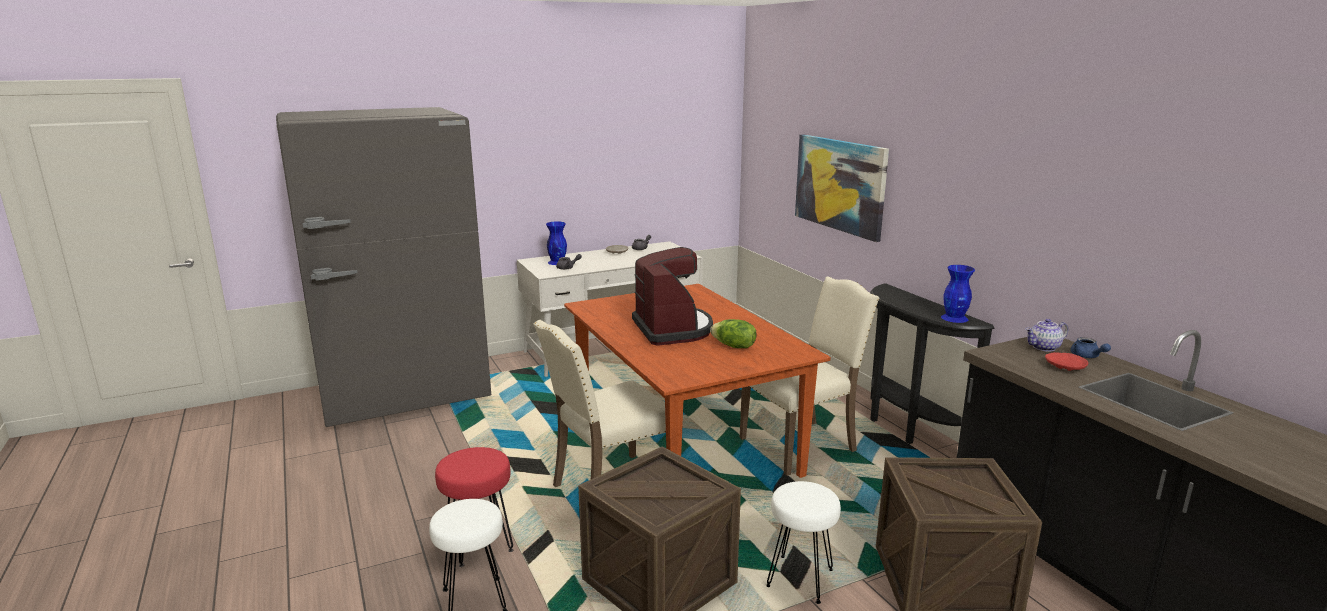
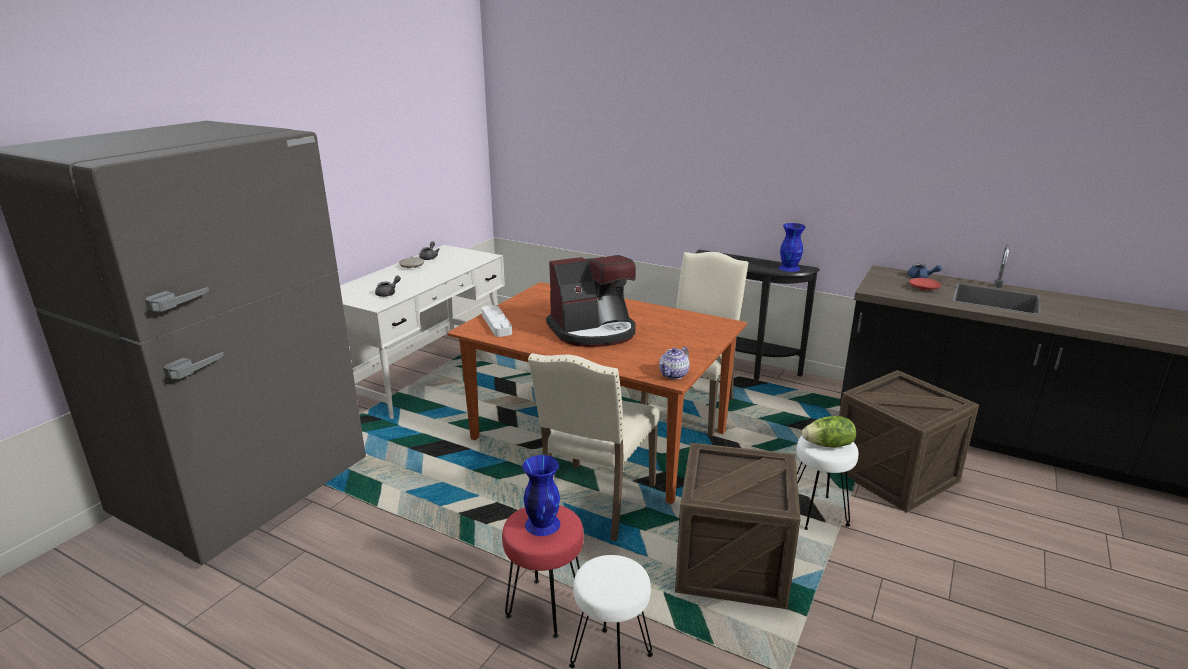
camera: 35 degrees left, 5 degrees up
(557, 262) = (365, 289): blue vase -> blue vase (542, 524)
(608, 306) = (496, 324): none -> grey tray
(673, 329) = (593, 331): coffee machine -> coffee machine turned 120 degrees clockwise
(733, 346) = (667, 333): lettuce -> lettuce (828, 445)
(840, 185) = (632, 165): picture -> none
(1044, 347) = (890, 277): teapot -> teapot (674, 375)

